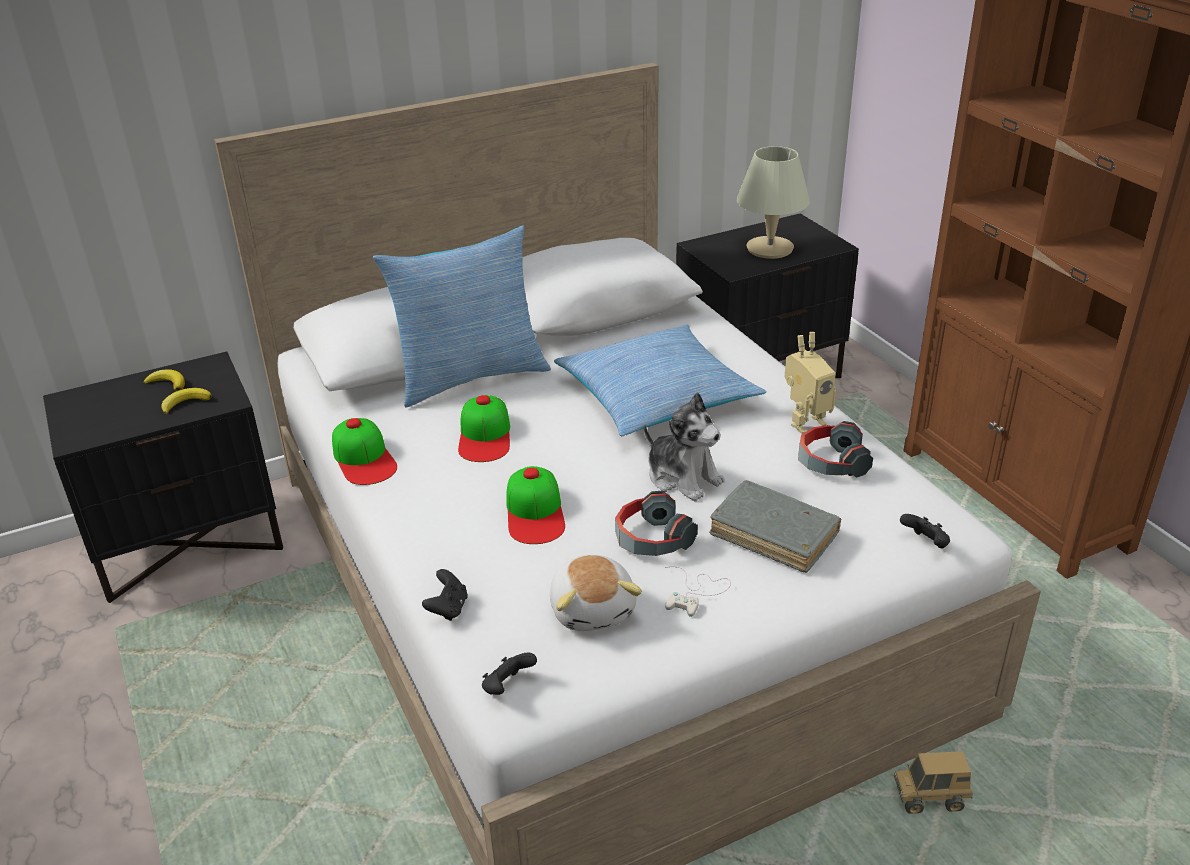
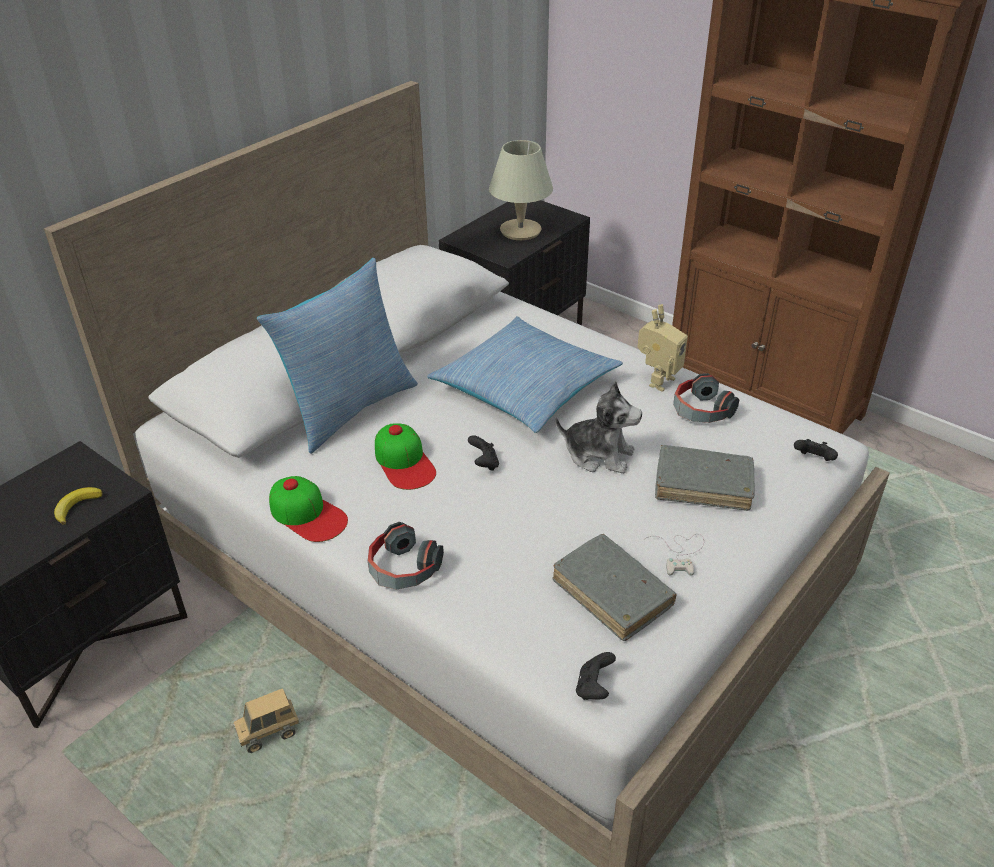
camera: 25 degrees left, 5 degrees up
(168, 383) = (40, 490): banana -> none
(448, 608) = (491, 634): black game controller -> black game controller (484, 463)
(535, 512) = (501, 521): cap -> none
(593, 609) = (612, 594): plush toy -> grey book
(651, 539) = (613, 517): headphones -> headphones (403, 569)
(930, 799) = (844, 654): toy truck -> toy truck (269, 733)

